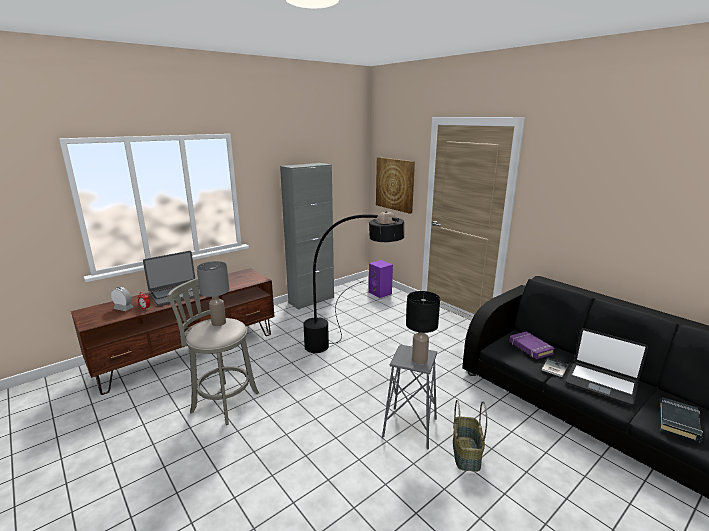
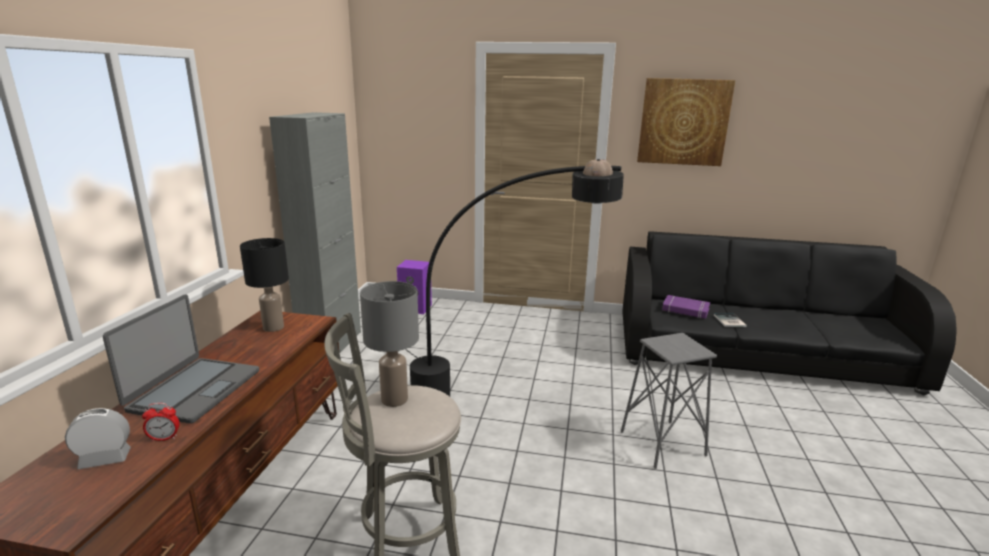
camera: 40 degrees left, 0 degrees up
(395, 184) = (413, 144): picture -> picture (683, 122)
(420, 360) = (687, 346): black table lamp -> black table lamp (274, 327)
(467, 454) = (738, 441): basket -> none
(601, 383) = (774, 321): laptop -> none
(678, 422) = (852, 331): black book -> none

